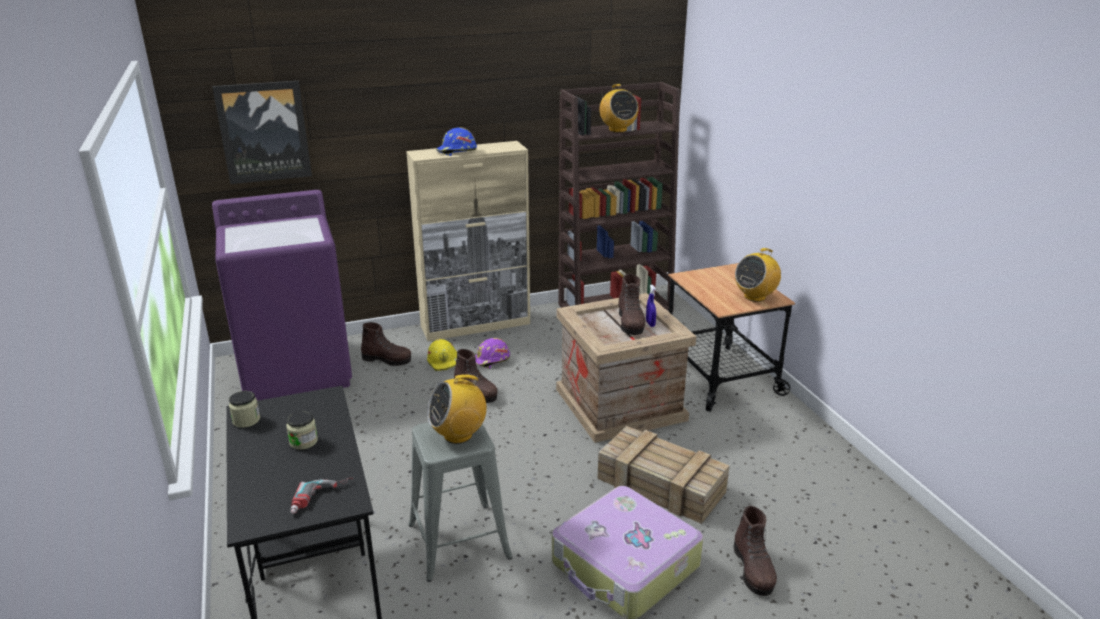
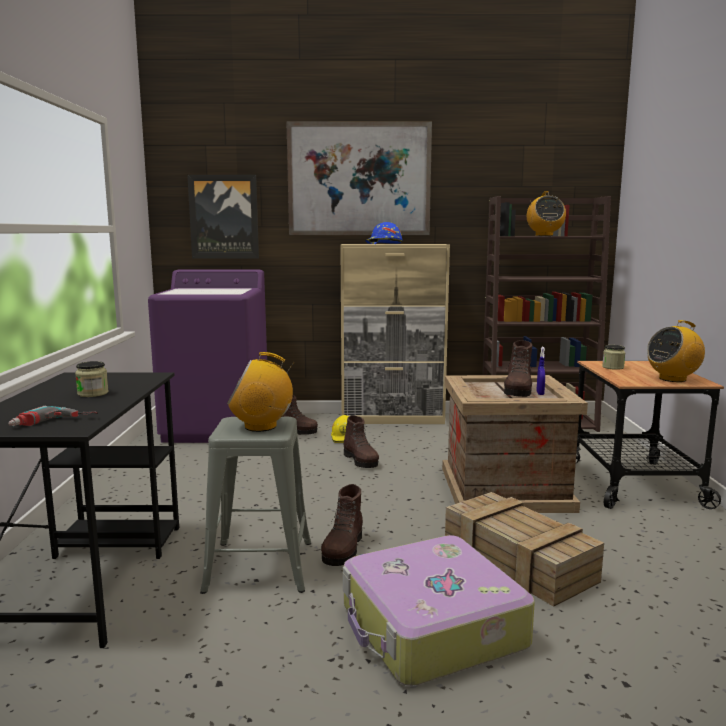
camera: 20 degrees right, 15 degrees down
(246, 420) = (66, 379): jar -> jar (613, 367)
(419, 77) = (359, 179): none -> picture
(491, 360) = (391, 442): purple hard hat -> none
(753, 570) = (608, 671): brown boot -> brown boot (343, 550)

